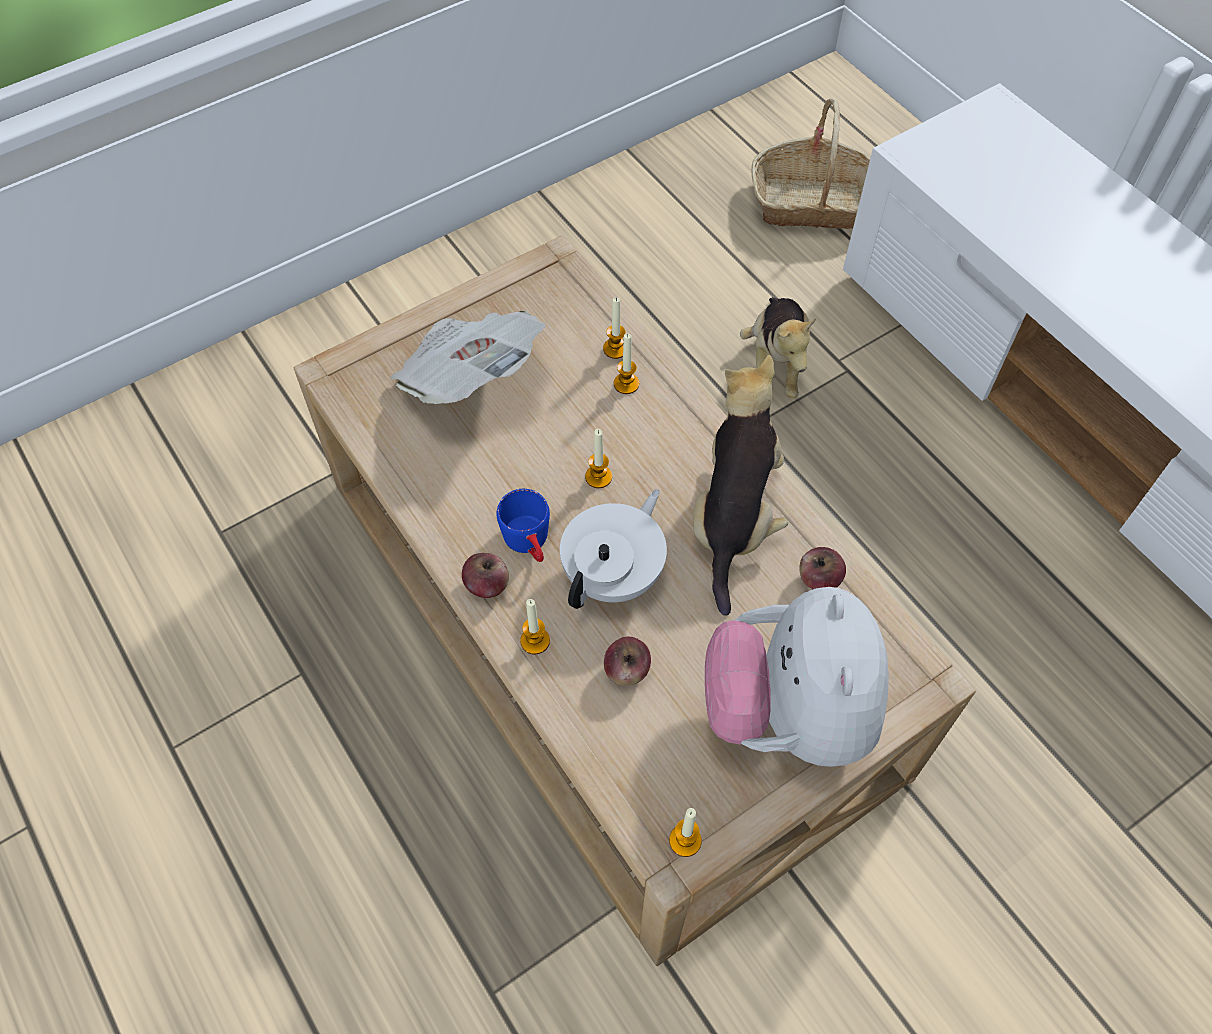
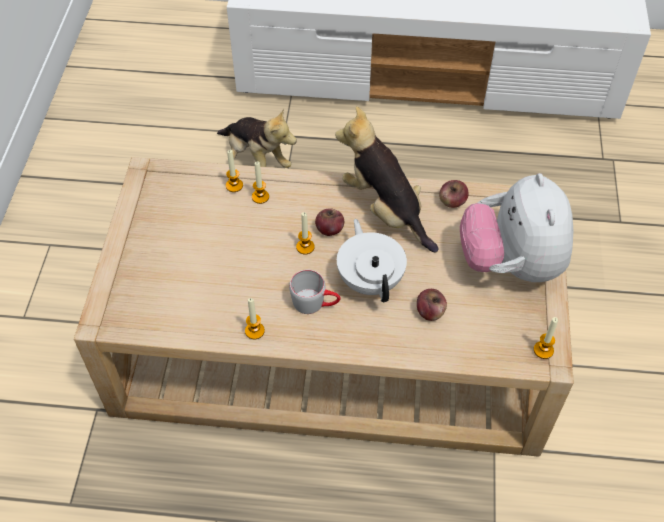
camera: 50 degrees left, 5 degrees down
(470, 378) = (181, 259): newspaper -> none
(487, 585) = (323, 338): apple -> apple (329, 229)
(530, 543) = (315, 303): blue mug -> grey mug
(535, 641) = (377, 339): candle -> candle (254, 331)
(788, 712) = (510, 264): plush toy -> plush toy turned 45 degrees clockwise
(812, 203) = (179, 73): basket -> none

